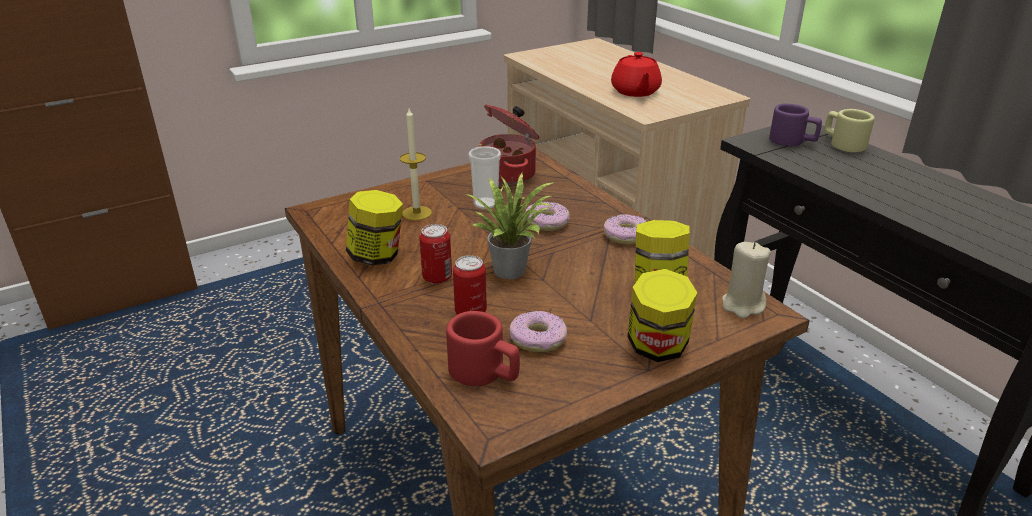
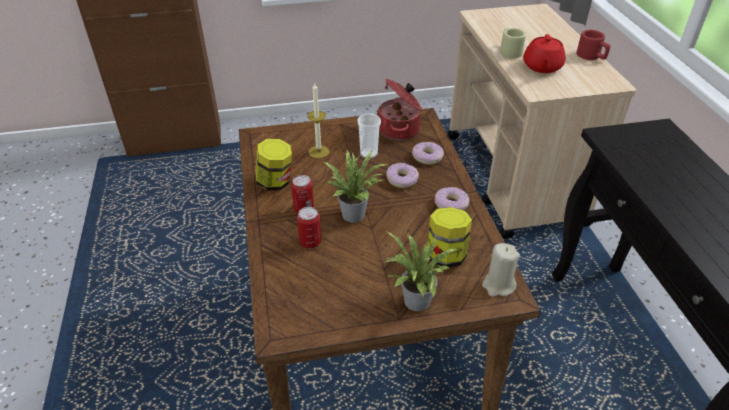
camera: 20 degrees right, 10 degrees up
(485, 373) = (294, 292): red mug -> red mug (591, 57)
(538, 338) = (341, 274): donut -> donut (427, 157)
(657, 348) = (415, 303): jar -> potted plant
(792, 141) = (642, 142): purple mug -> none
(842, 144) = (685, 153): beige mug -> beige mug (509, 51)

